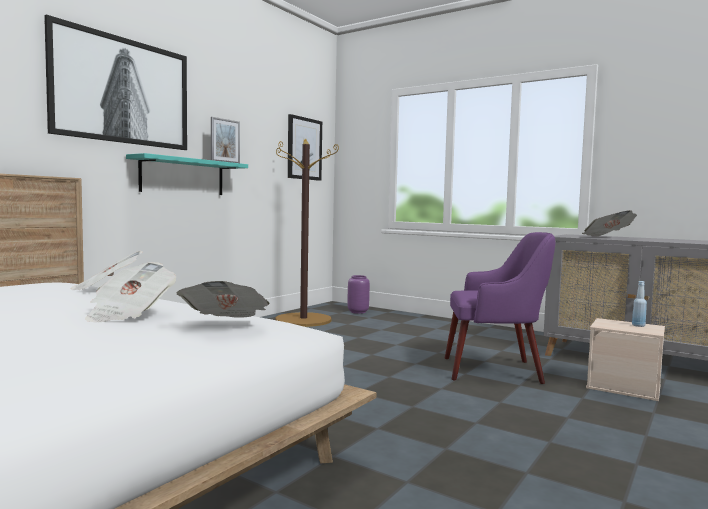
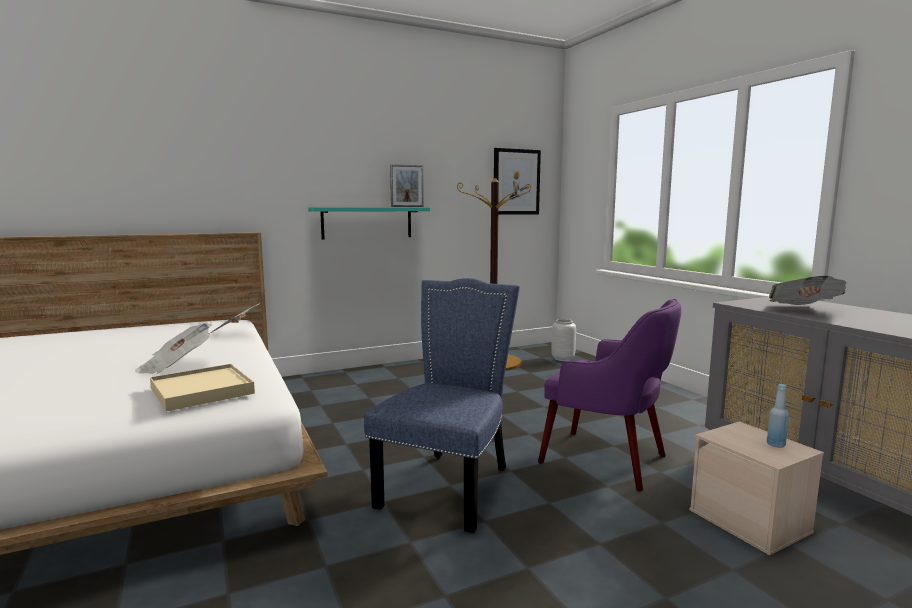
camera: 30 degrees right, 5 degrees up
(123, 91) = (303, 151): picture -> none
(226, 326) = (202, 391): newspaper -> beige tray
(357, 312) = (562, 358): purple vase -> grey vase
(415, 410) = (447, 490): none -> blue chair

